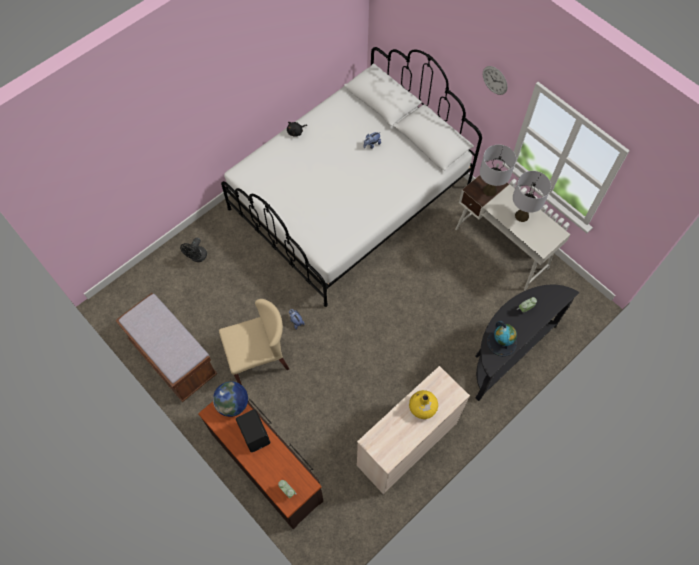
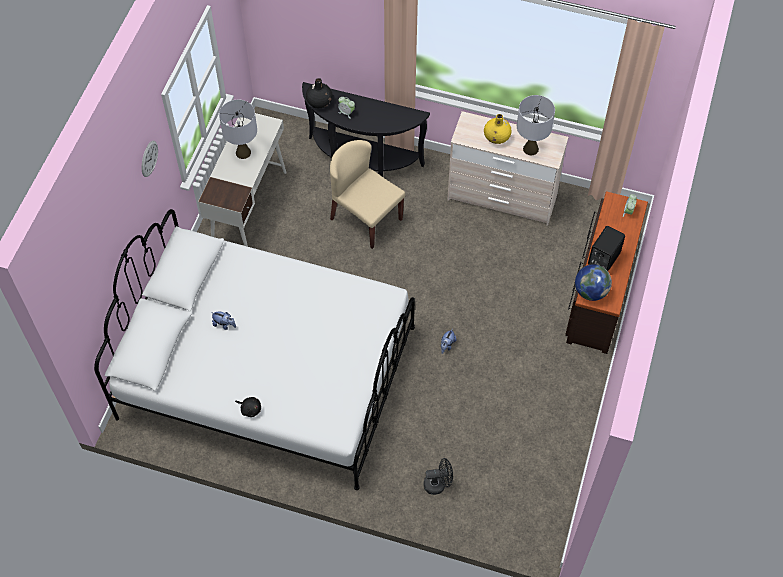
camera: 120 degrees left, 5 degrees down
(173, 358) = (562, 434): brown bench -> none
(258, 357) = (507, 357): beige chair -> beige chair (365, 218)
(489, 190) = (228, 189): grey table lamp -> grey table lamp (531, 149)
(501, 342) = (391, 116): globe -> none
(548, 294) = (319, 102): none -> black vase

